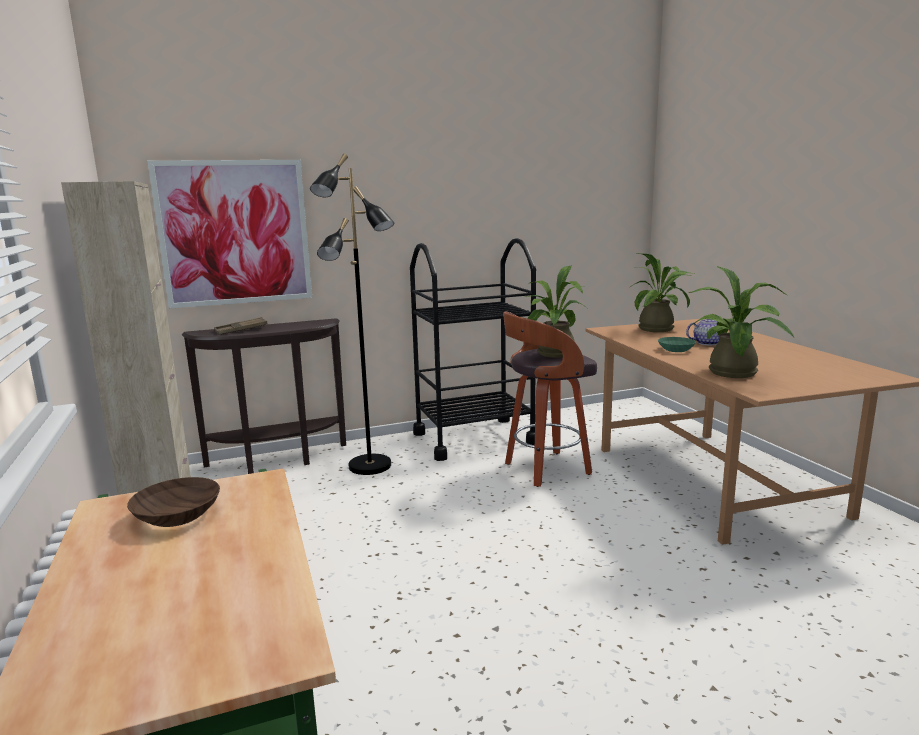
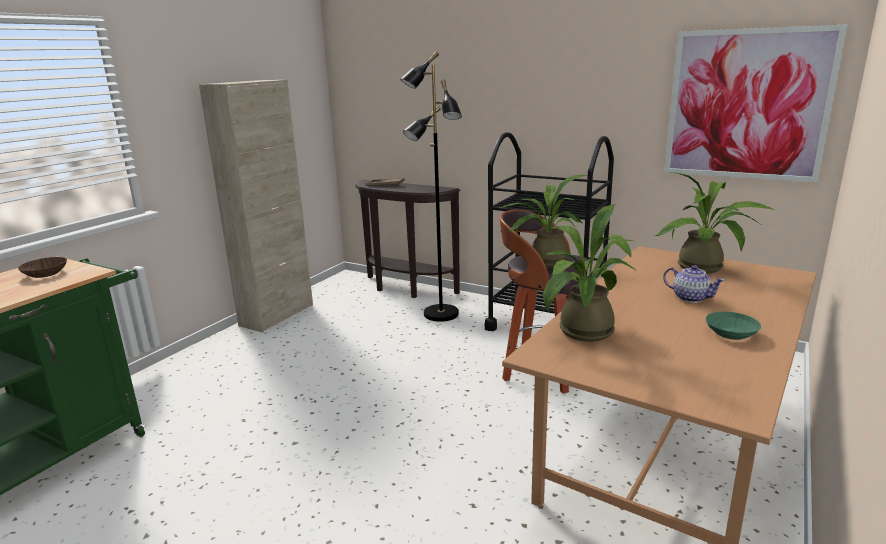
camera: 50 degrees right, 5 degrees up
(235, 233) = (396, 110): picture -> picture (747, 105)
(675, 349) = (630, 292): green bowl -> green bowl (731, 333)

